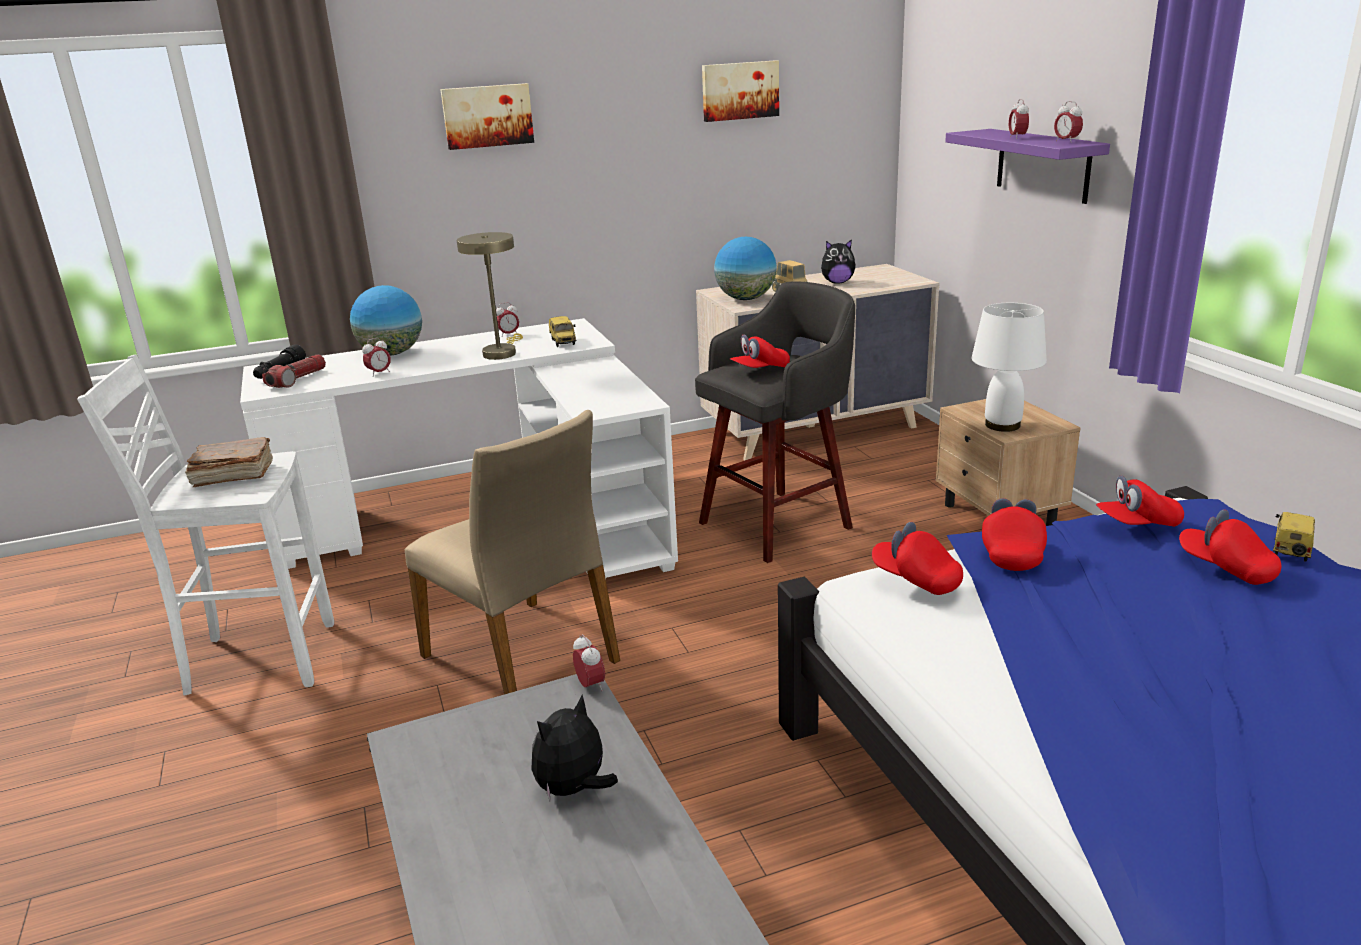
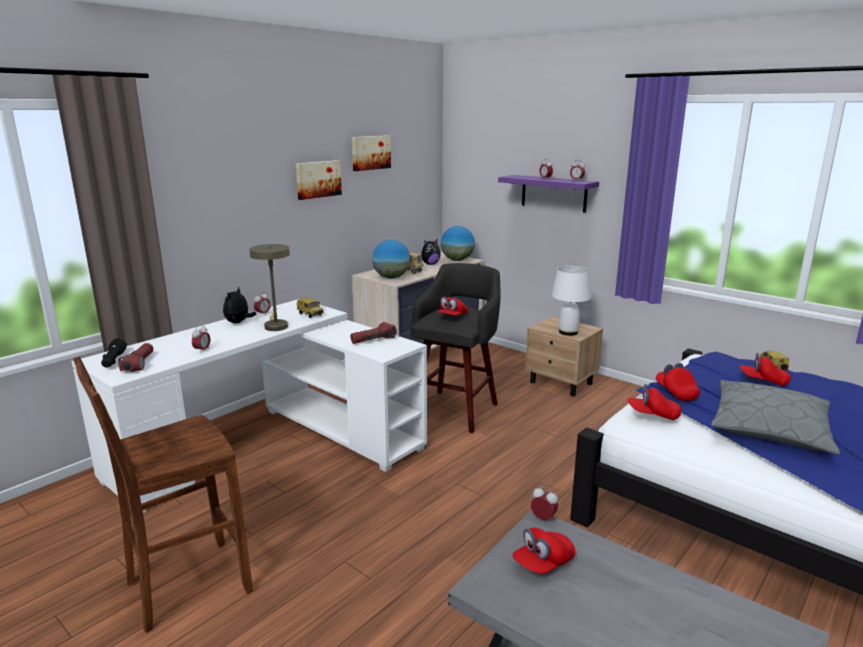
camera: 30 degrees left, 5 degrees down
(232, 475) = (175, 441): brown book -> none
(258, 659) = (185, 586): white stool -> brown stool
(391, 354) = (191, 336): globe -> globe (457, 260)
(487, 116) = (233, 166): picture -> picture (317, 179)
(523, 658) = (386, 527): beige chair -> none
(574, 789) = (611, 579): plush toy -> plush toy (238, 322)
(608, 389) = (373, 340): none -> flashlight
(1108, 649) = (769, 428): none -> grey pillow
(1137, 524) = (707, 368): red cap -> red cap (543, 563)

